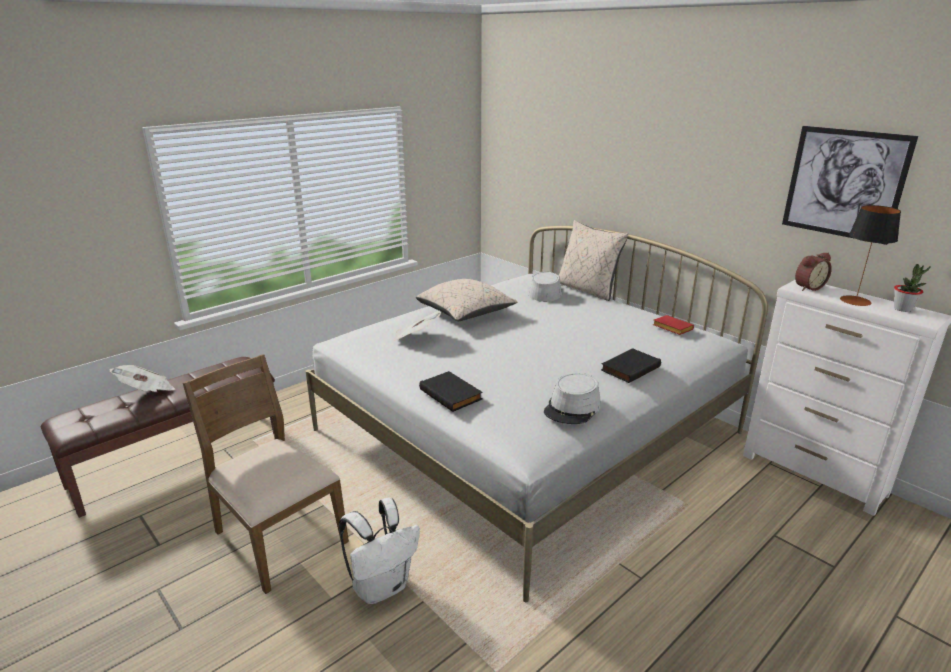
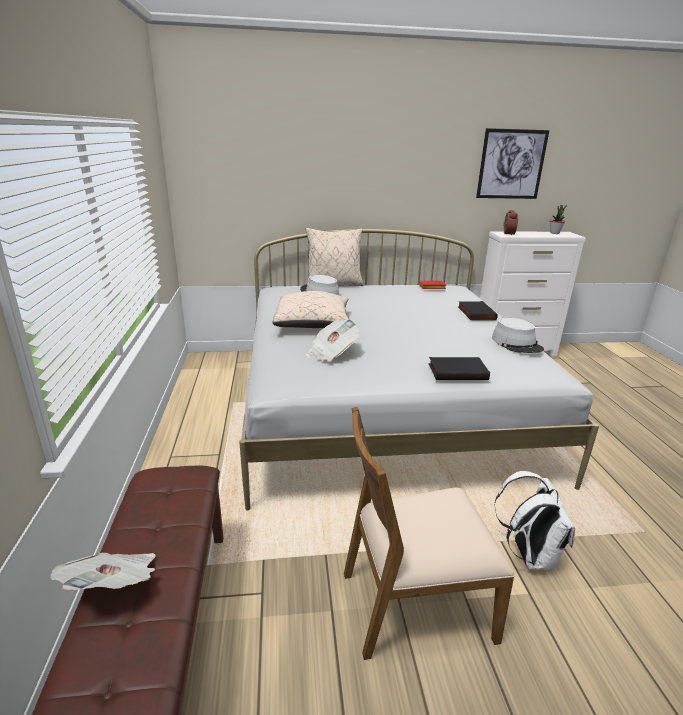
camera: 55 degrees left, 0 degrees up
(855, 301) = (536, 234): table lamp -> none

